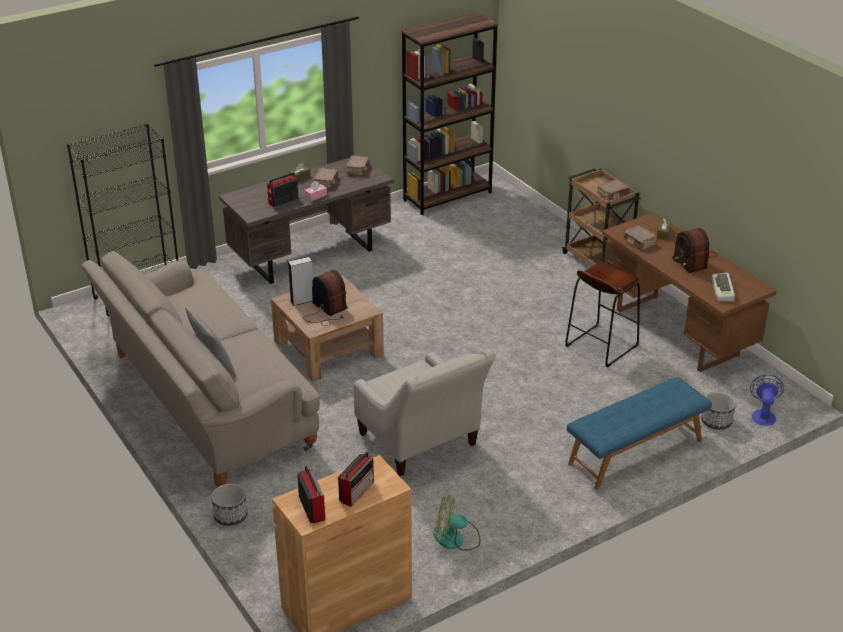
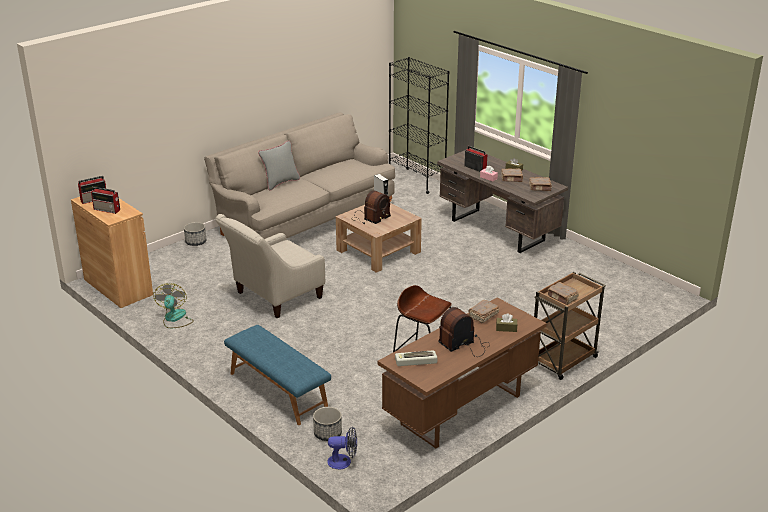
camera: 80 degrees right, 5 degrees down
(447, 196) = (631, 277): brown bookcase -> none

